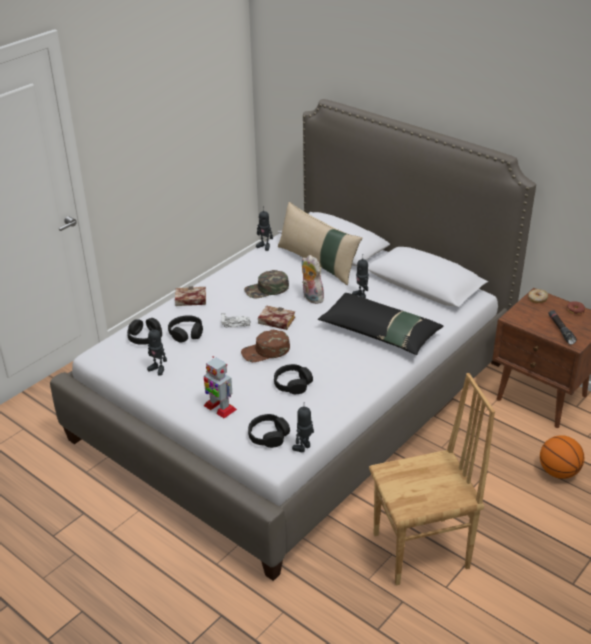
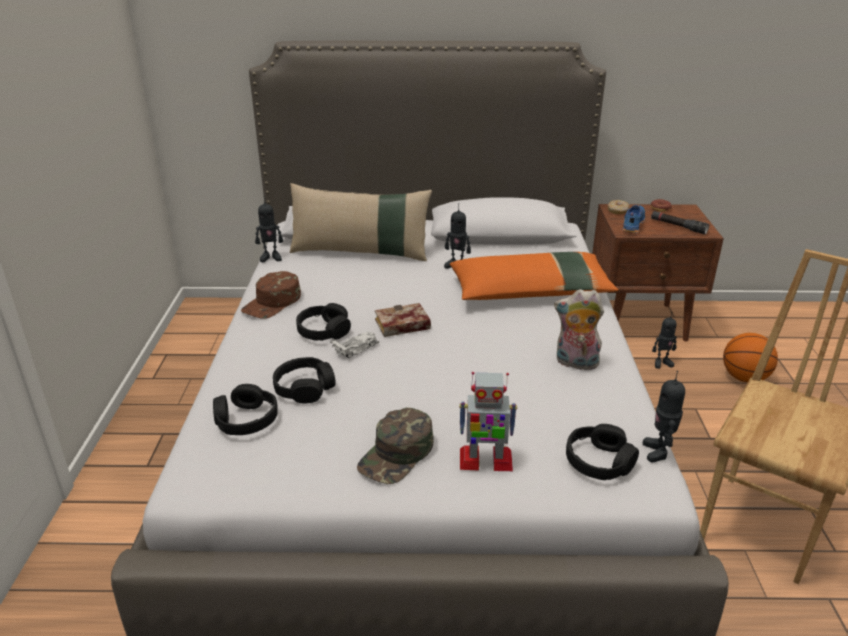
camera: 40 degrees left, 5 degrees down
(158, 369) = (323, 454): toy robot -> toy robot (662, 363)
(189, 300) = (249, 348): book -> none
(265, 351) = (440, 363): brown cap -> brown cap (272, 303)
(267, 289) = (340, 298): green cap -> green cap (397, 454)
(292, 384) = (528, 384): black headphones -> black headphones (323, 331)
(311, 298) = (405, 287): plush toy -> plush toy (575, 363)
(379, 332) = (531, 291): black pillow -> orange pillow
(527, 314) = (632, 224): none -> blue shoe

